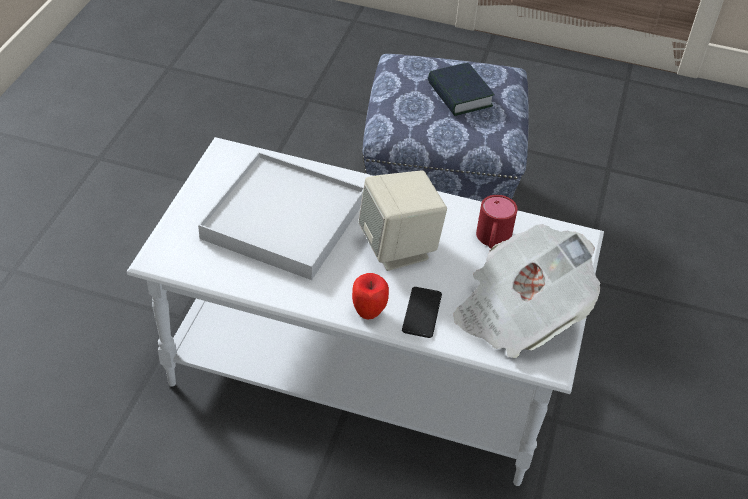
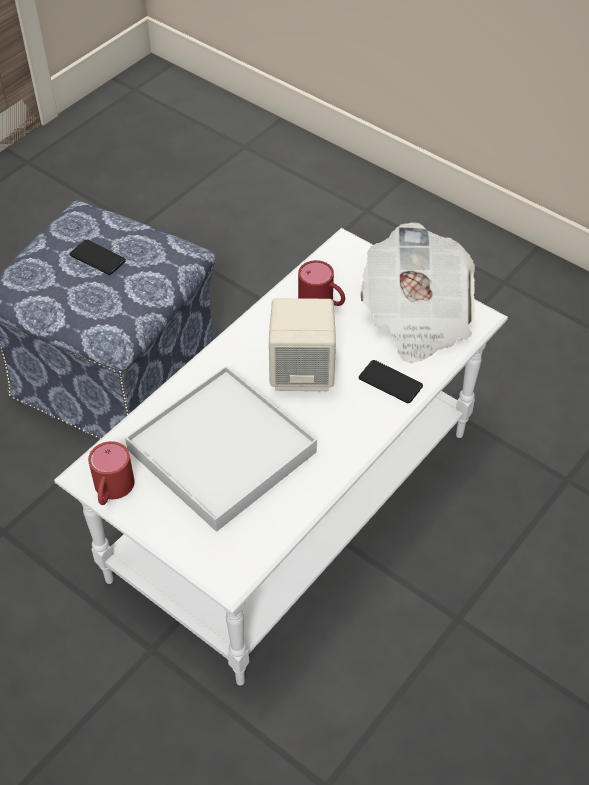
camera: 65 degrees left, 5 degrees up
(215, 168) = (111, 490): none -> red mug
(369, 312) = (375, 420): apple -> none
(459, 95) = (97, 258): book -> phone

